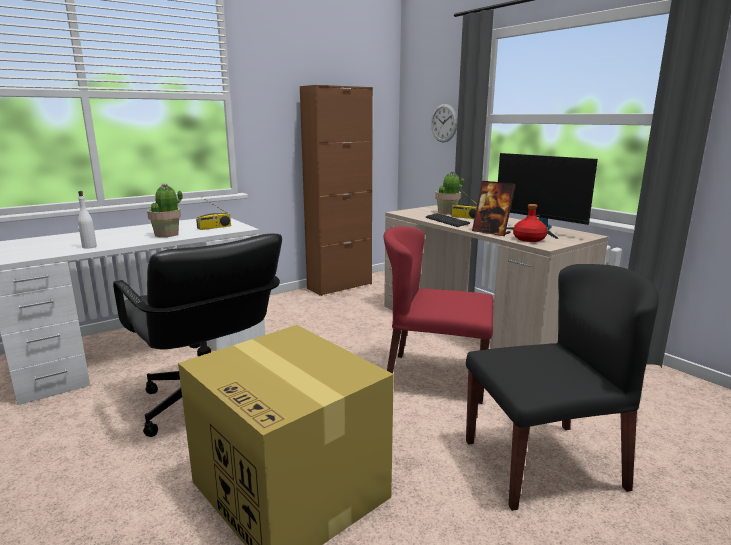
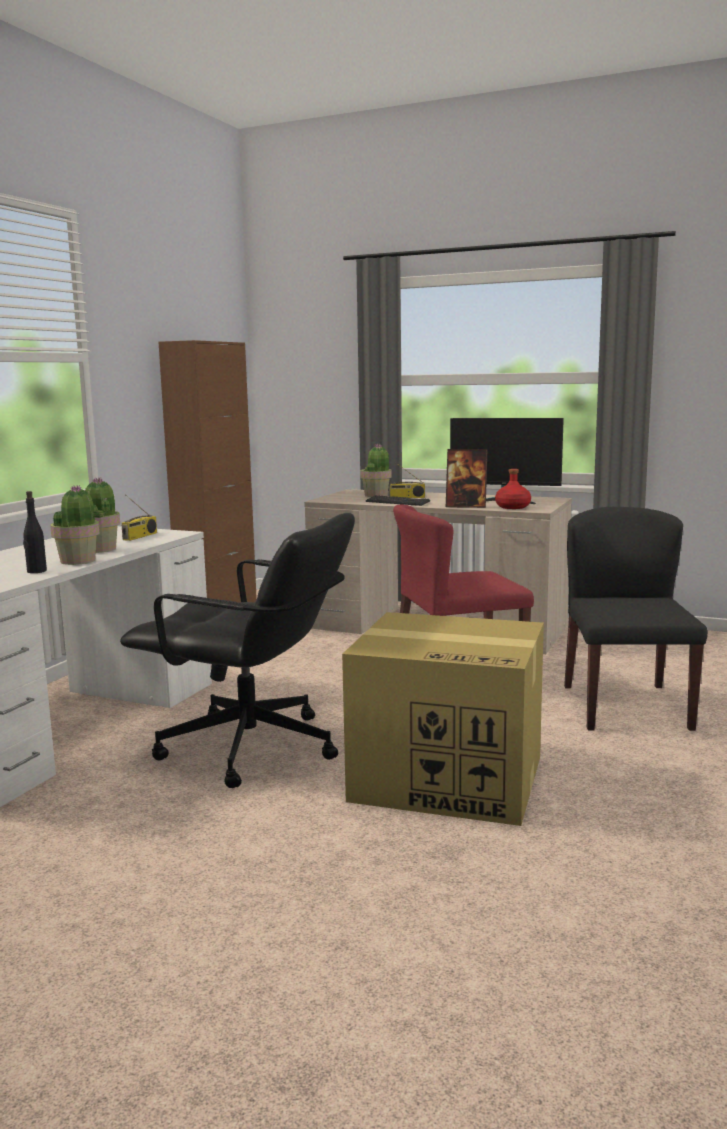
camera: 30 degrees left, 5 degrees down
(89, 247) = (36, 571): white bottle -> black bottle
(130, 242) = (78, 561): none -> potted plant
(444, 123) = (329, 387): wall clock -> none
(544, 463) = (625, 706): black chair -> black chair turned 45 degrees counterclockwise

